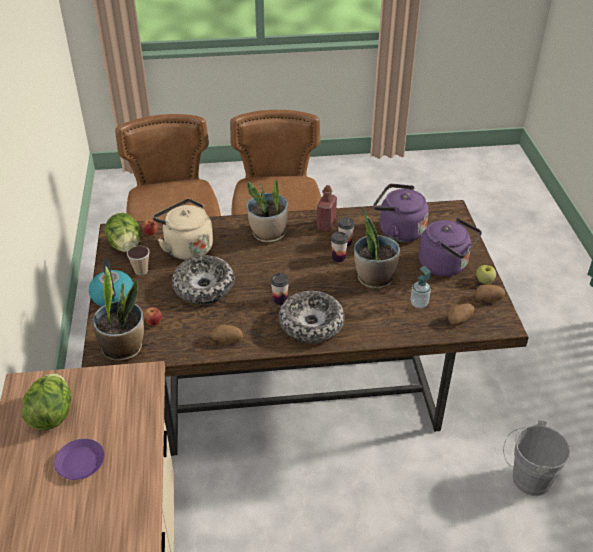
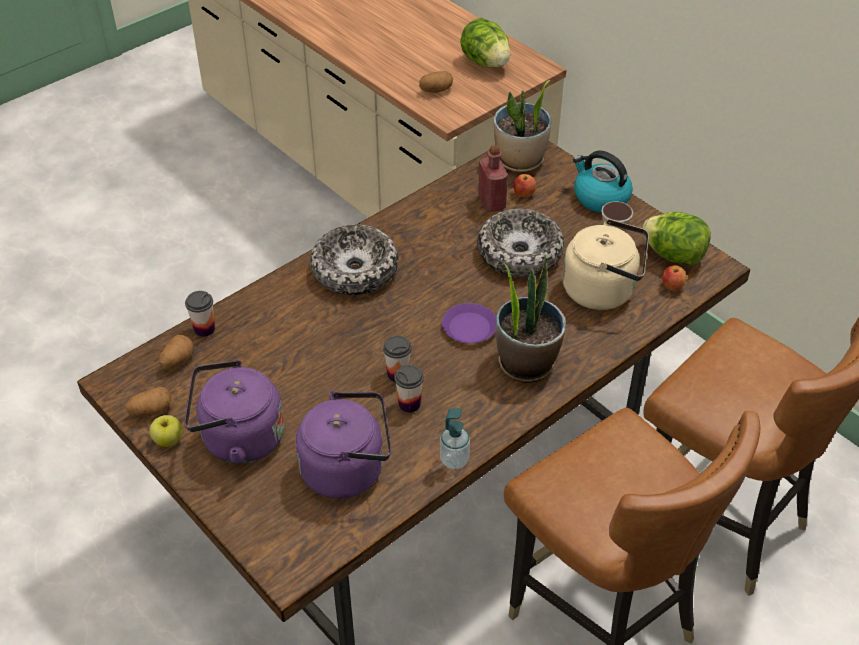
camera: 145 degrees right, 5 degrees up
(80, 462) = (421, 50): purple plate -> purple plate (469, 327)
(228, 340) = (428, 213): potato -> potato (436, 90)
(280, 300) = (417, 280): cup -> cup (204, 329)
(326, 225) = (462, 421): red bottle -> red bottle (491, 202)
(374, 279) = (325, 366): potted plant -> none
(419, 303) = (242, 358): soap dispenser -> soap dispenser (454, 460)
(526, 479) = (76, 500): grey bucket -> none

